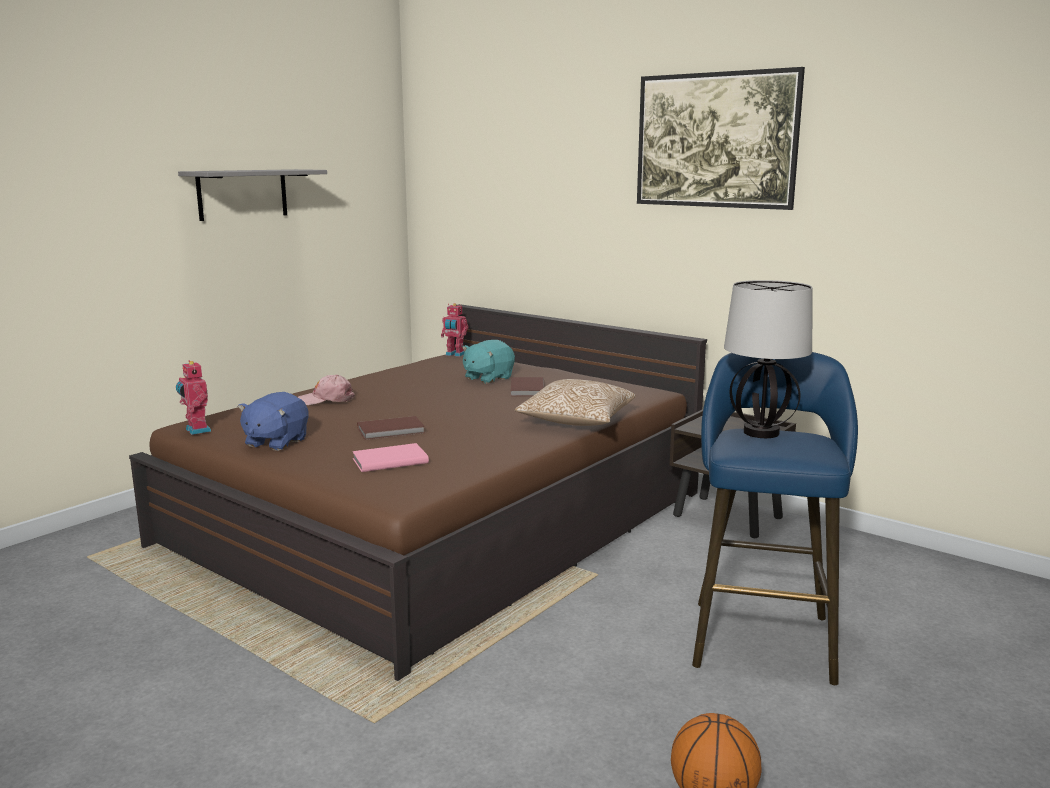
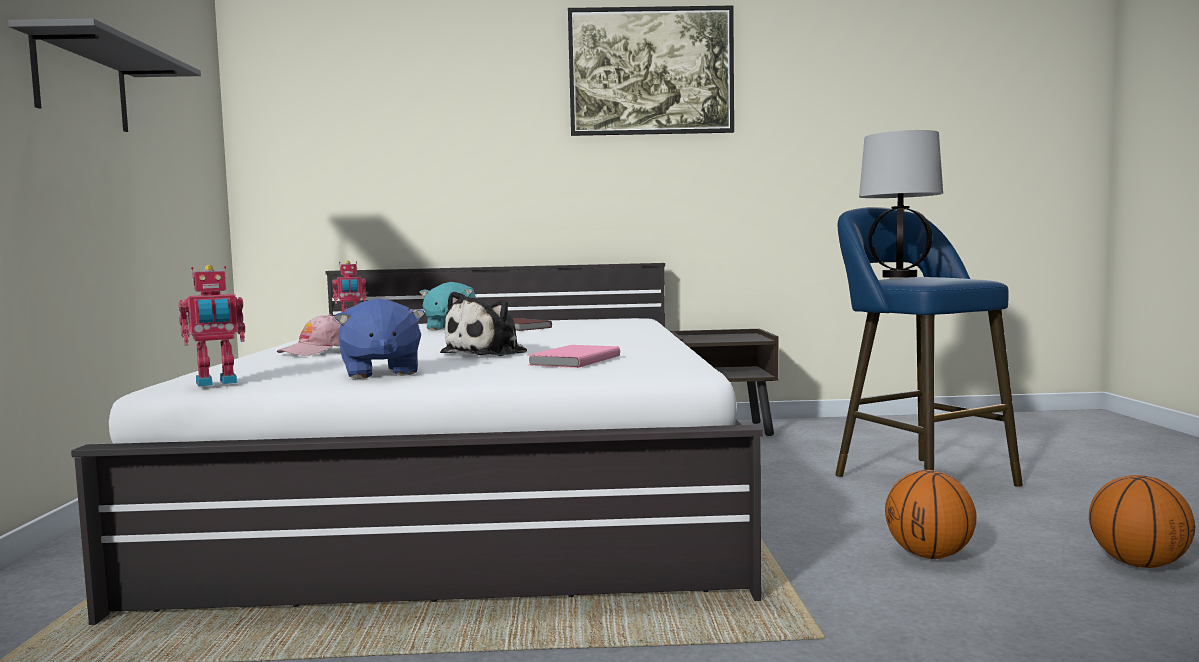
camera: 40 degrees left, 10 degrees down
(196, 430) = (216, 383): toy robot -> toy robot turned 45 degrees counterclockwise
(392, 431) = (489, 353): brown book -> plush toy
(442, 518) = (480, 489): brown bed -> white bed
(576, 421) = (640, 331): pillow -> none
(578, 705) = (928, 555): none -> basketball

